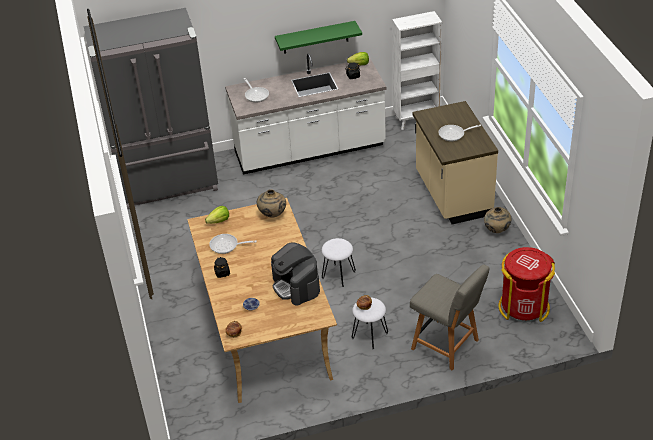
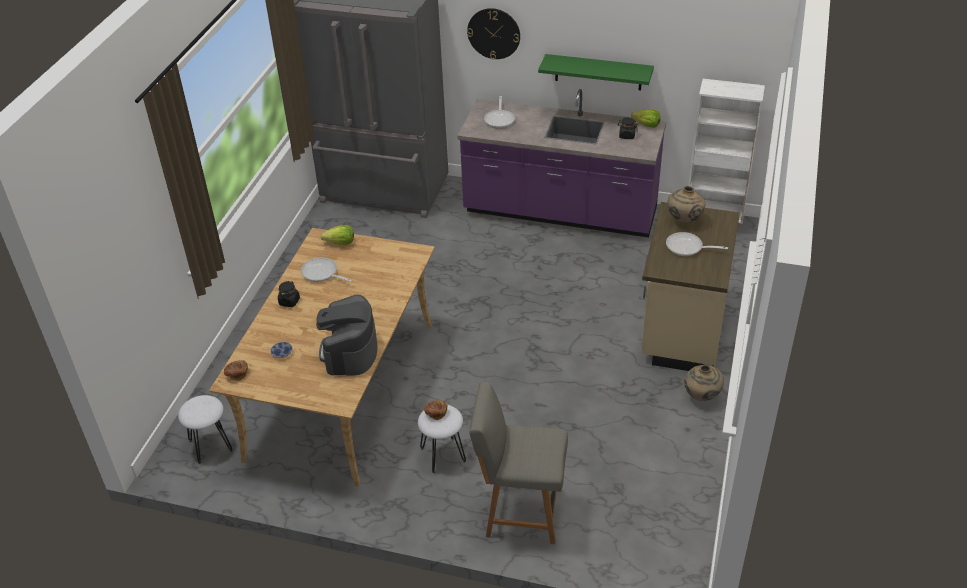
camera: 30 degrees right, 0 degrees up
(233, 32) = (494, 33): none -> wall clock
(272, 215) = (400, 260): beige vase -> beige vase (684, 221)
(310, 150) = (560, 212): white counter -> purple counter
(339, 275) = (470, 367): white stool -> white stool (210, 446)
(447, 345) = (520, 511): grey chair -> grey chair turned 120 degrees clockwise
(523, 306) = (656, 509): red trash can -> none

